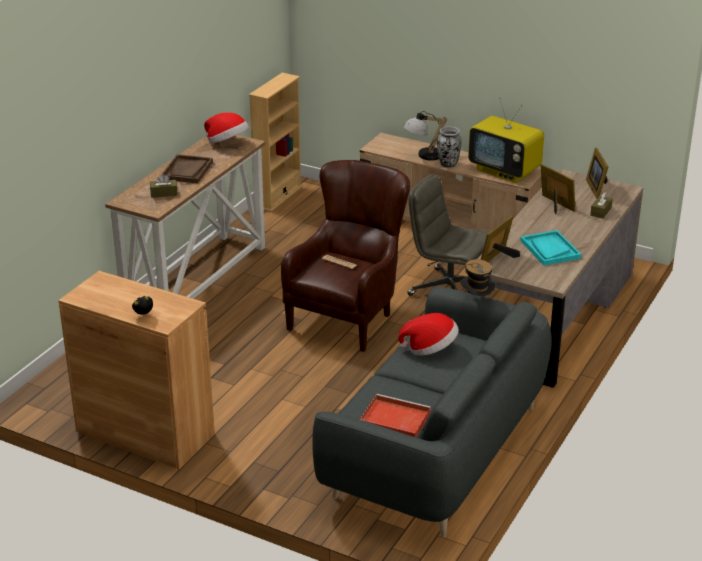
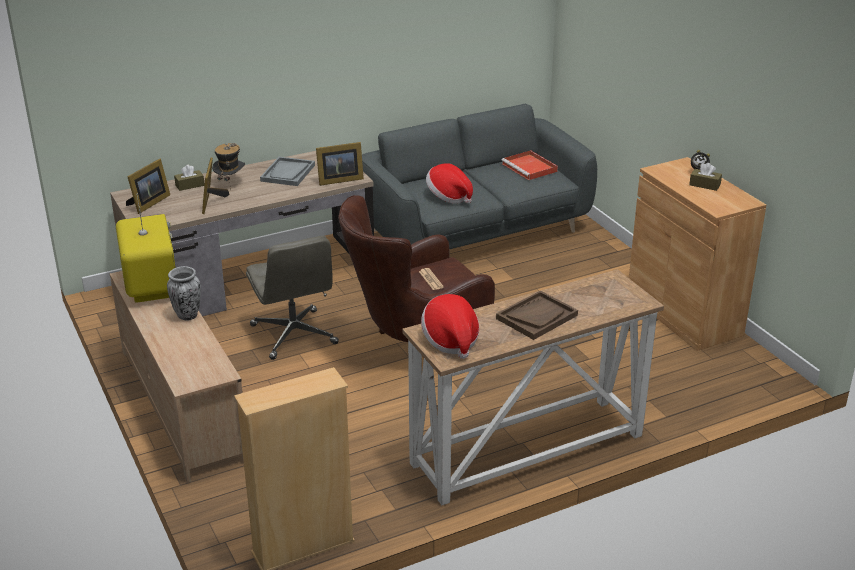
camera: 145 degrees left, 0 degrees up
(164, 193) = (588, 295): brown tissue box -> brown tissue box (704, 185)
(424, 156) = (191, 337): table lamp -> none
(476, 301) = (393, 175): hat -> hat (230, 183)
(550, 249) = (288, 173): turquoise tray -> grey tray

